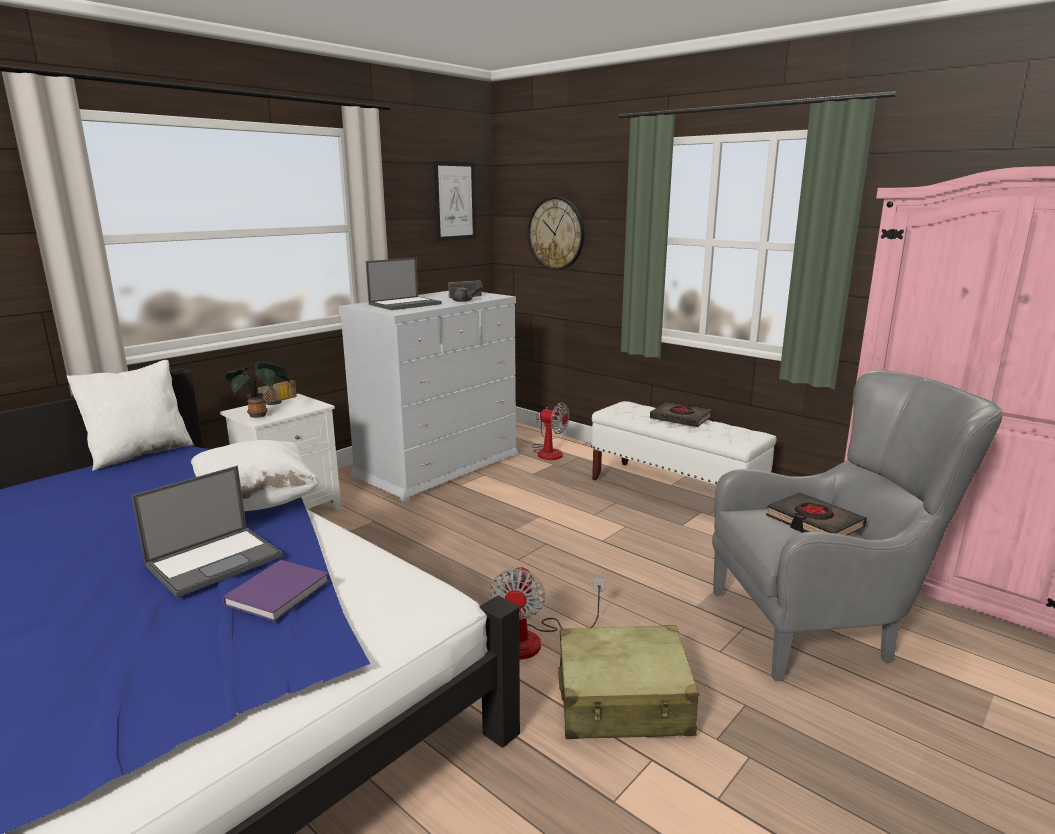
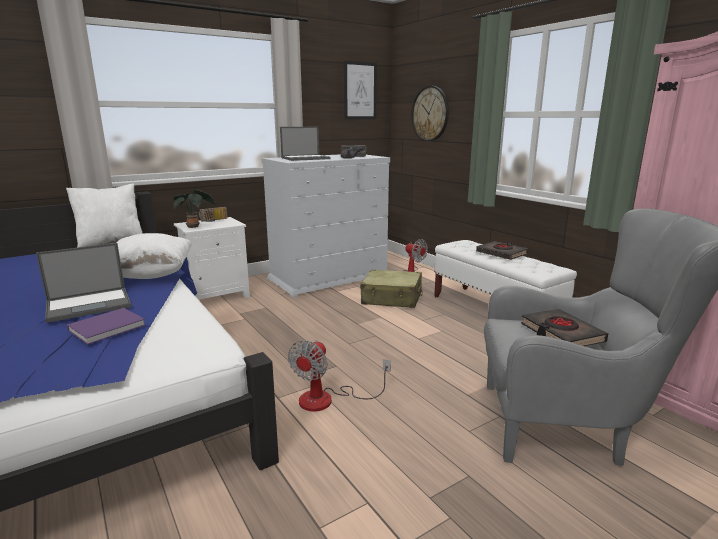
camera: 15 degrees right, 0 degrees up
(624, 701) = (370, 454): beige suitcase -> beige suitcase (392, 298)

